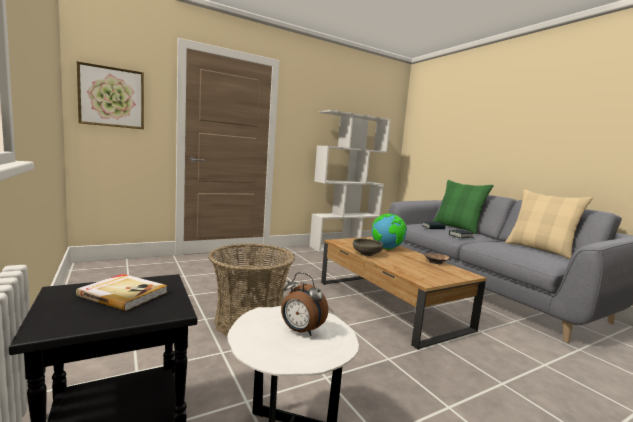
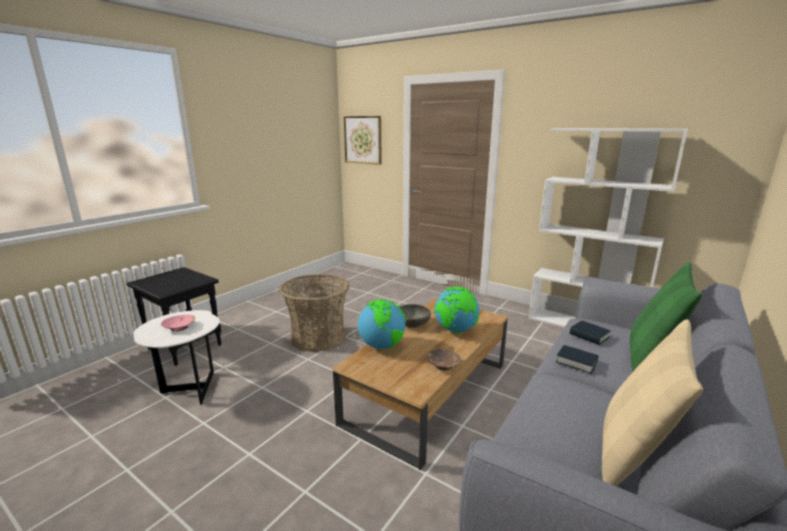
camera: 65 degrees right, 10 degrees up
(124, 294) = (181, 279): book -> none
(300, 331) = (179, 327): alarm clock -> pink bowl
(398, 268) = (382, 346): none -> globe

